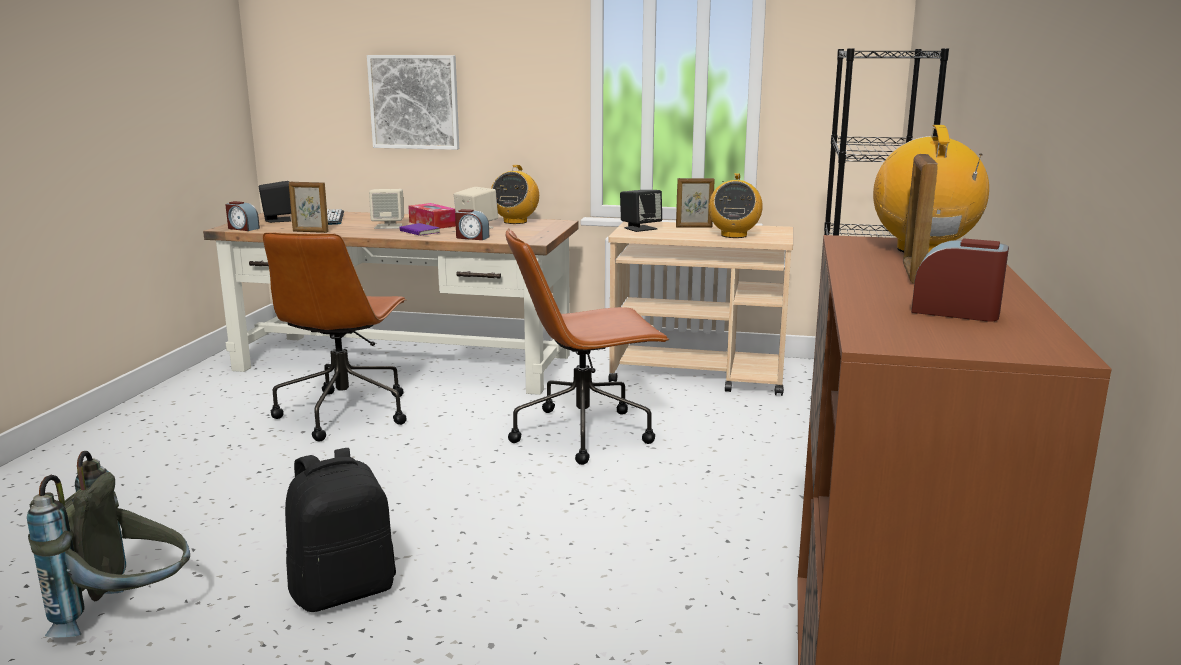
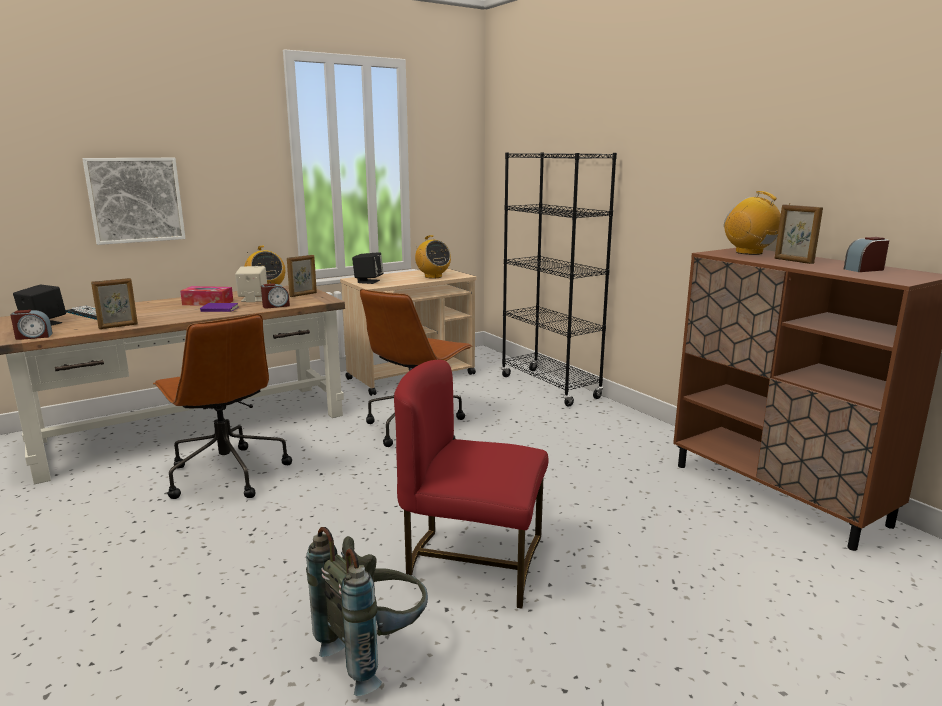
camera: 45 degrees left, 0 degrees up
(344, 590) = (473, 561): black backpack -> red chair
(389, 226) = (177, 310): beige speaker -> none
(694, 227) = (395, 276): picture frame -> picture frame (303, 294)

